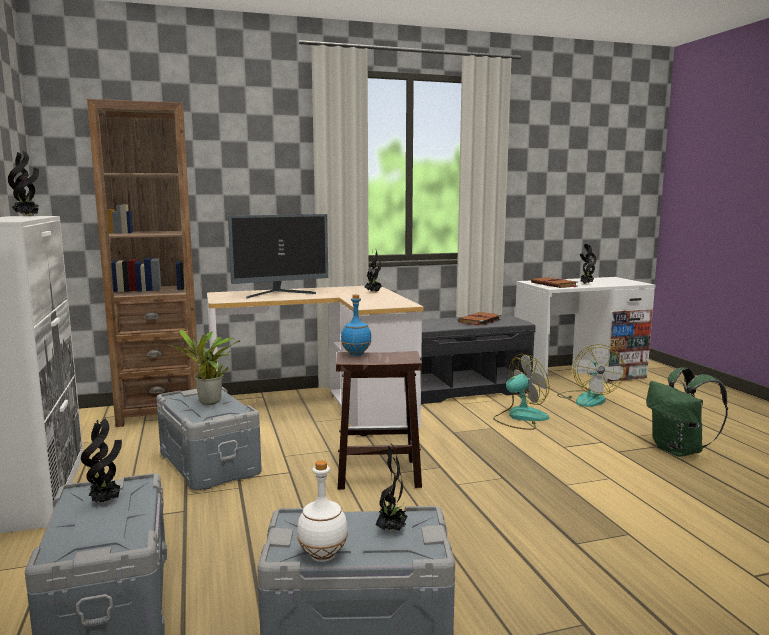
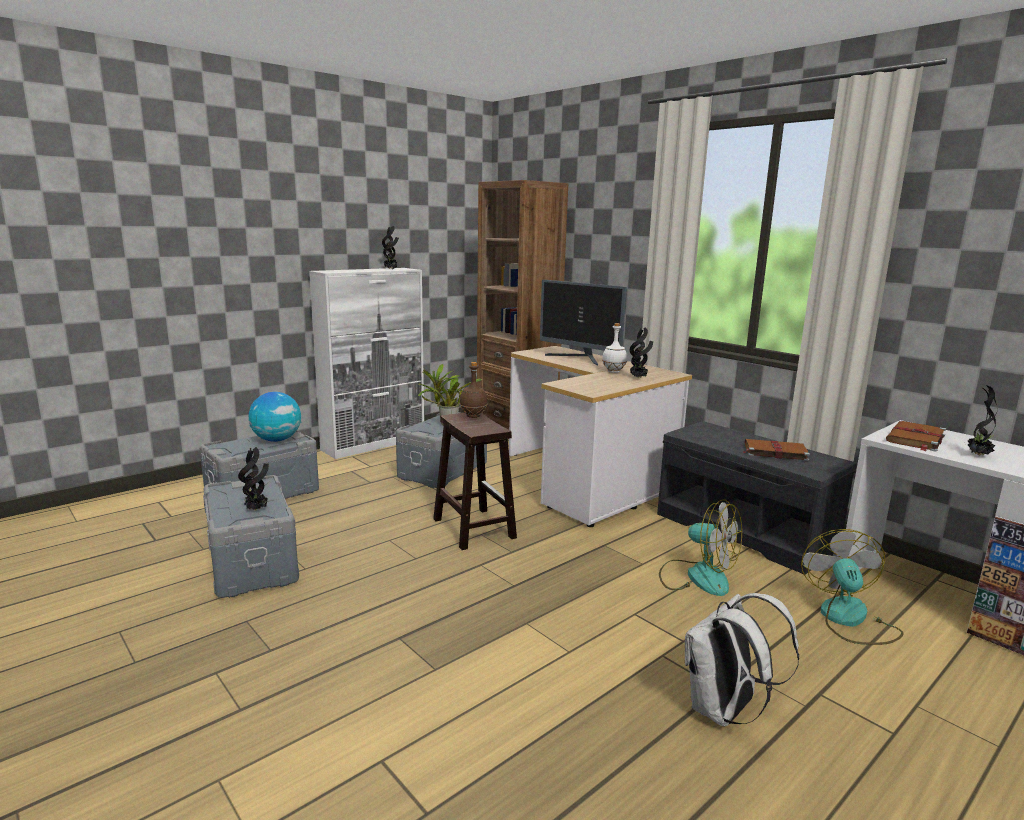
camera: 65 degrees right, 5 degrees up
(106, 501) = (276, 440): potted plant -> globe
(323, 556) = (220, 498): white bottle -> white bottle (614, 372)
(356, 355) = (473, 416): blue bottle -> brown bottle
(587, 398) = (849, 620): fan -> fan turned 120 degrees clockwise
(679, 451) = (724, 711): green backpack -> white backpack

